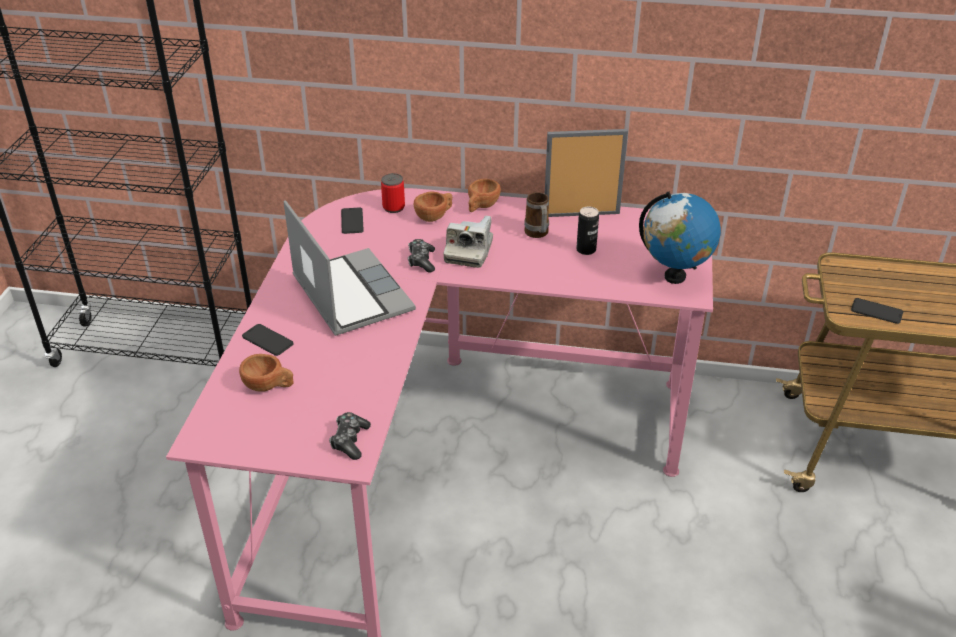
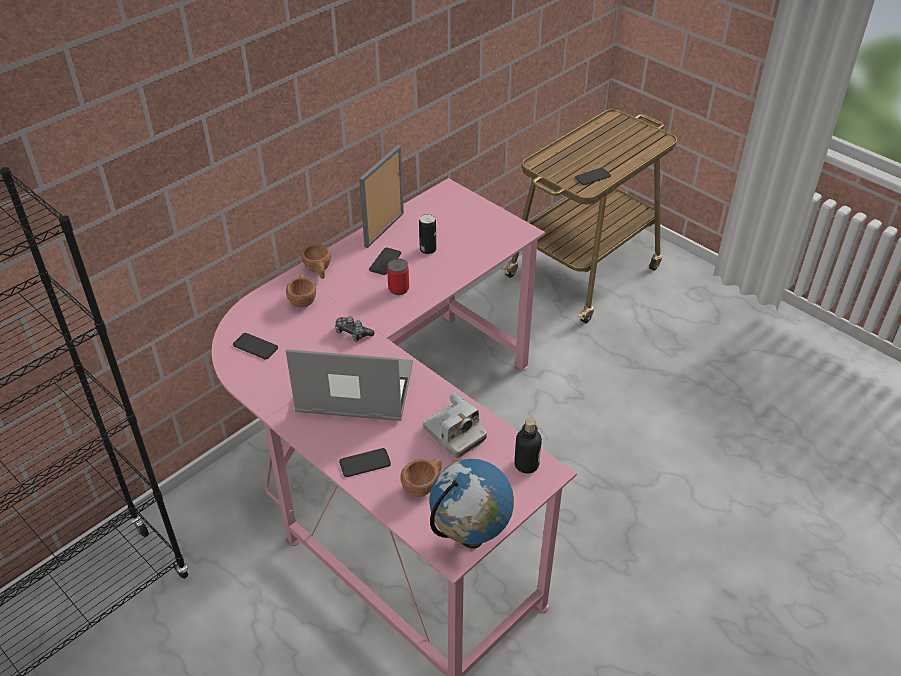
camera: 55 degrees left, 5 degrees up
(350, 441) = (526, 464): game controller -> bottle
(393, 207) = (264, 315): can -> can (398, 289)
(469, 252) = (368, 304): camera -> camera (454, 434)
(537, 234) = (385, 261): mug -> phone
(674, 276) = (497, 228): globe -> globe (470, 538)

